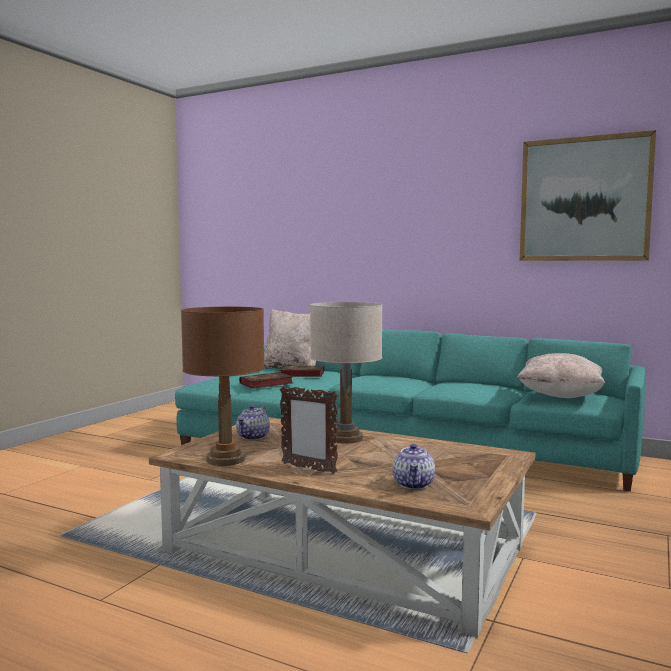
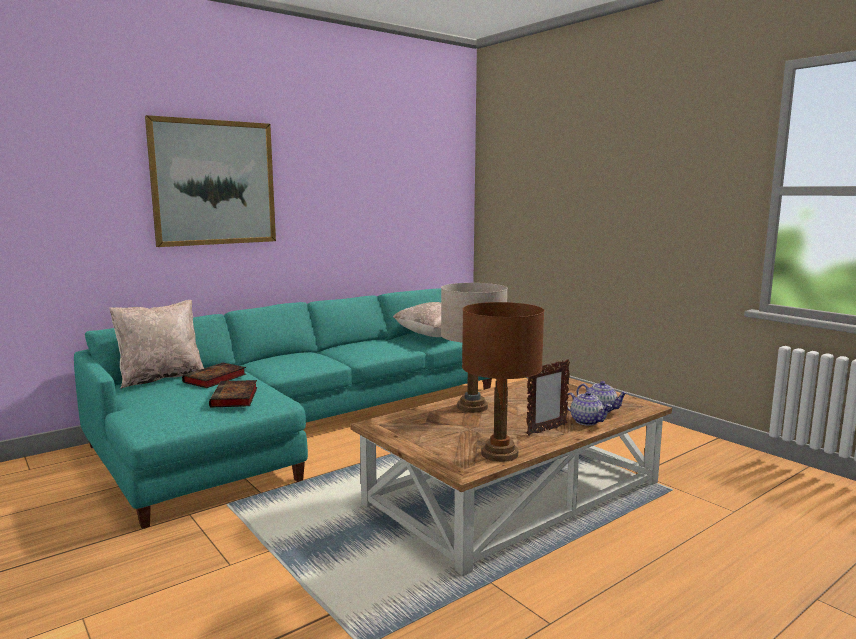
camera: 65 degrees left, 5 degrees up
(253, 437) = (433, 435): teapot -> teapot (587, 421)
(584, 199) = (394, 174): picture -> picture (214, 183)

